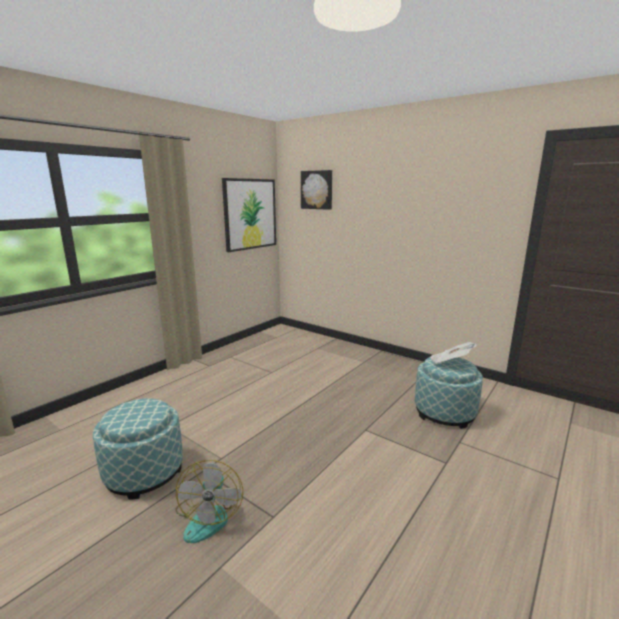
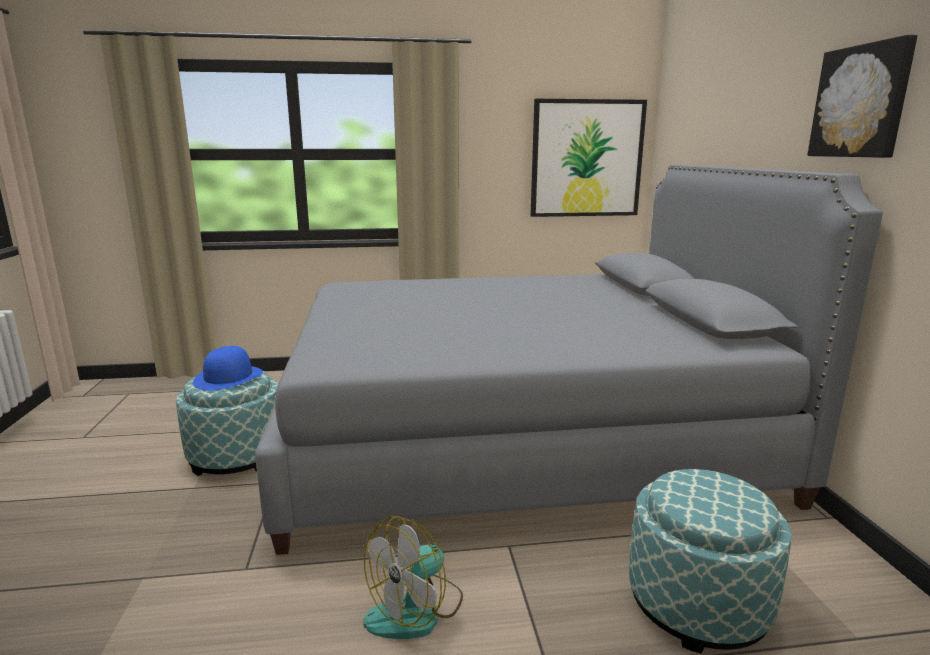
camera: 45 degrees right, 0 degrees up
(137, 411) = (228, 377): none -> blue hat
(209, 516) = (209, 527): fan -> fan (416, 610)
(293, 383) = (517, 437): none -> grey bed
(317, 190) = (700, 114): picture -> picture (861, 102)
(450, 363) = (713, 494): newspaper -> none

